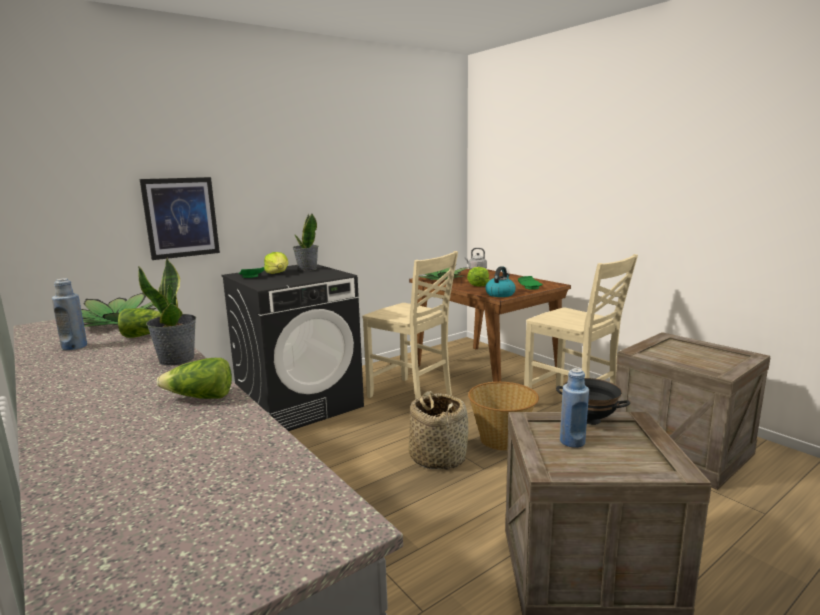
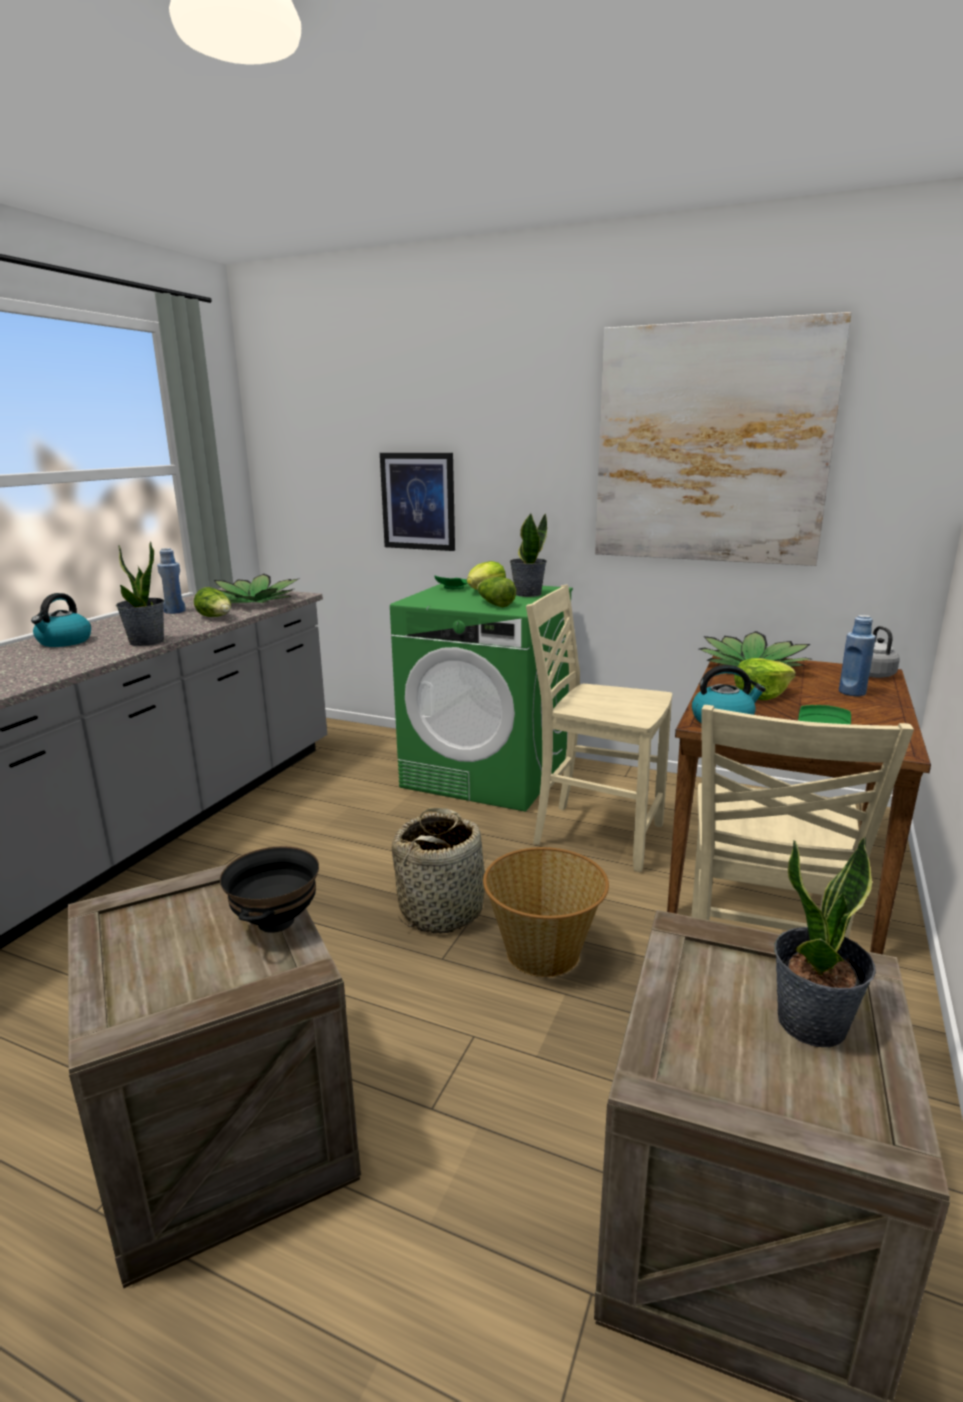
camera: 60 degrees right, 5 degrees up
(88, 390) = (64, 642): none -> kettle
(200, 398) = (44, 671): lettuce -> lettuce (494, 604)
(300, 404) = (487, 773): black washing machine -> green washing machine
(373, 168) = (710, 445): none -> picture
(411, 396) = (595, 834): beige chair -> beige chair turned 105 degrees clockwise
(572, 442) = (198, 919): blue bottle -> blue bottle (852, 692)
(693, 350) = (812, 1023): none -> potted plant

